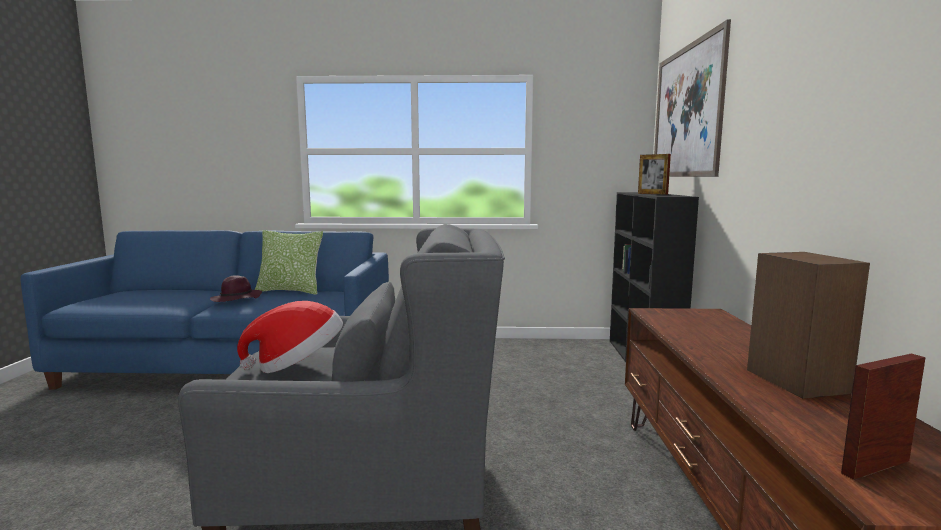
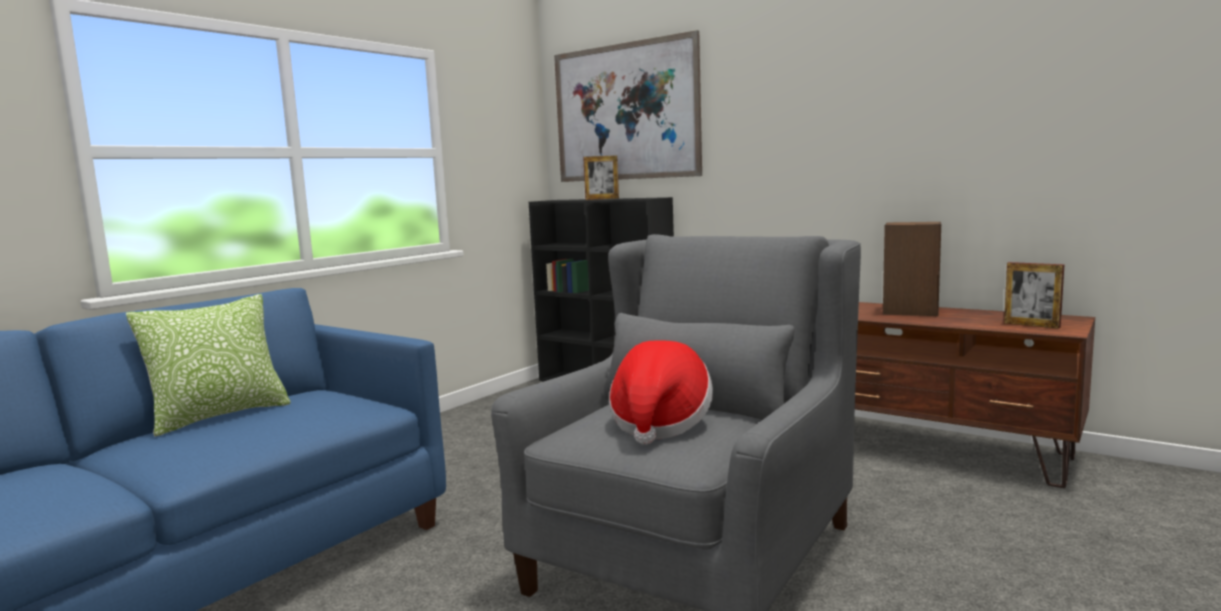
camera: 55 degrees left, 0 degrees up
(236, 299) = (184, 450): purple hat -> none
(875, 467) = (1031, 325): picture frame -> picture frame turned 60 degrees counterclockwise

